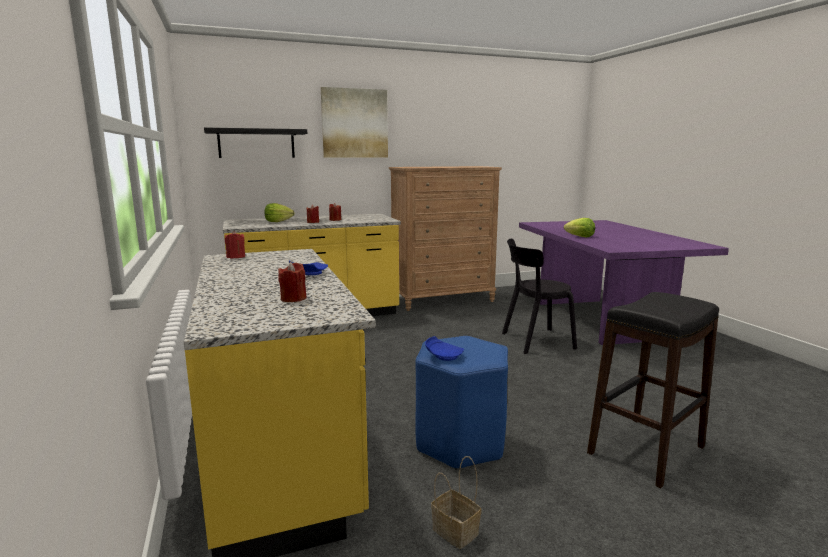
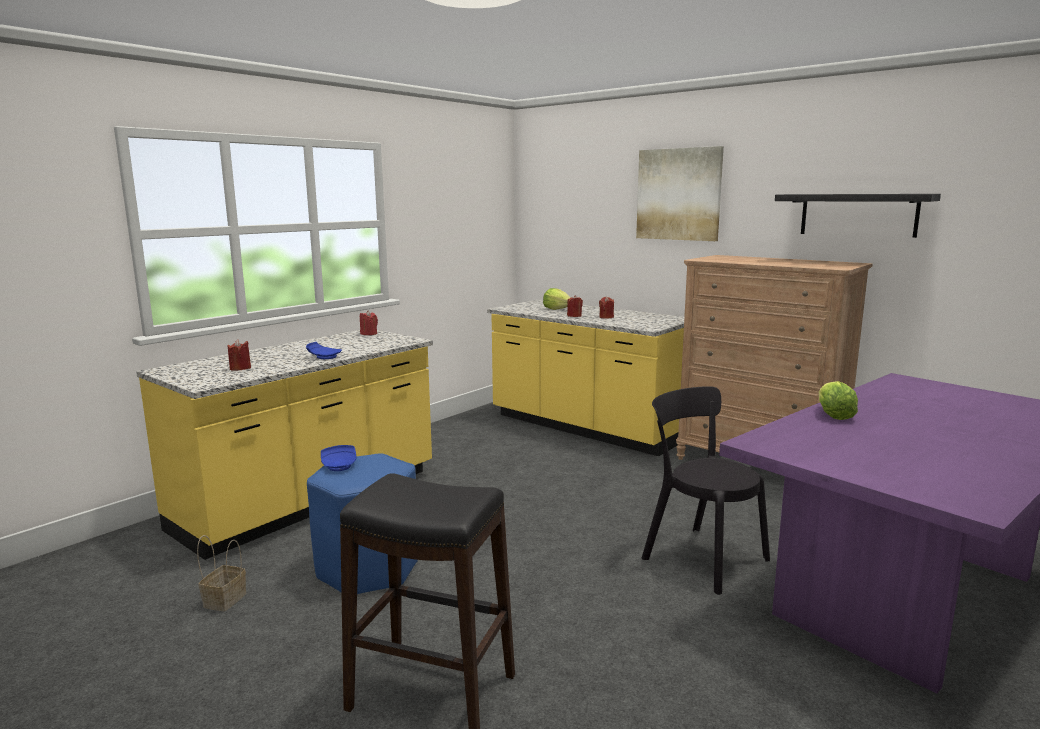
camera: 60 degrees right, 0 degrees up
(256, 143) = (574, 219): black shelf -> black shelf (858, 214)

